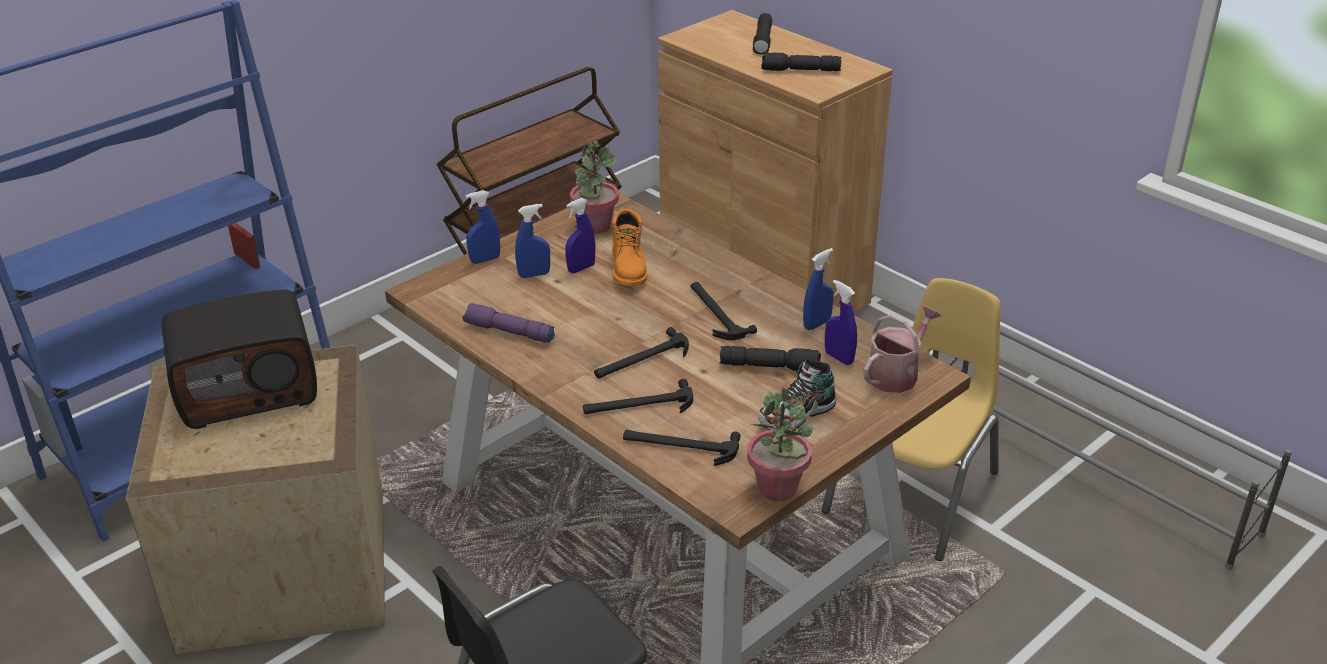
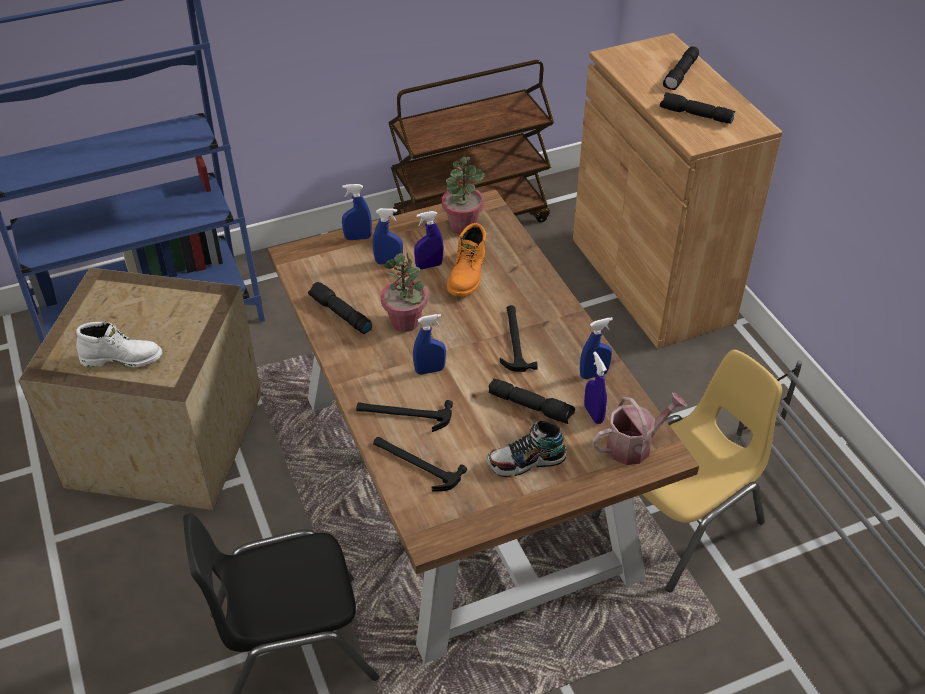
camera: 20 degrees right, 10 degrees up
(248, 389) = (144, 305): radio -> none
(251, 446) = (122, 358): none -> white boot
(508, 332) = (340, 314): purple flashlight -> black flashlight
(642, 360) = (430, 370): hammer -> blue spray bottle
(778, 488) = (471, 529): potted plant -> potted plant (405, 322)

